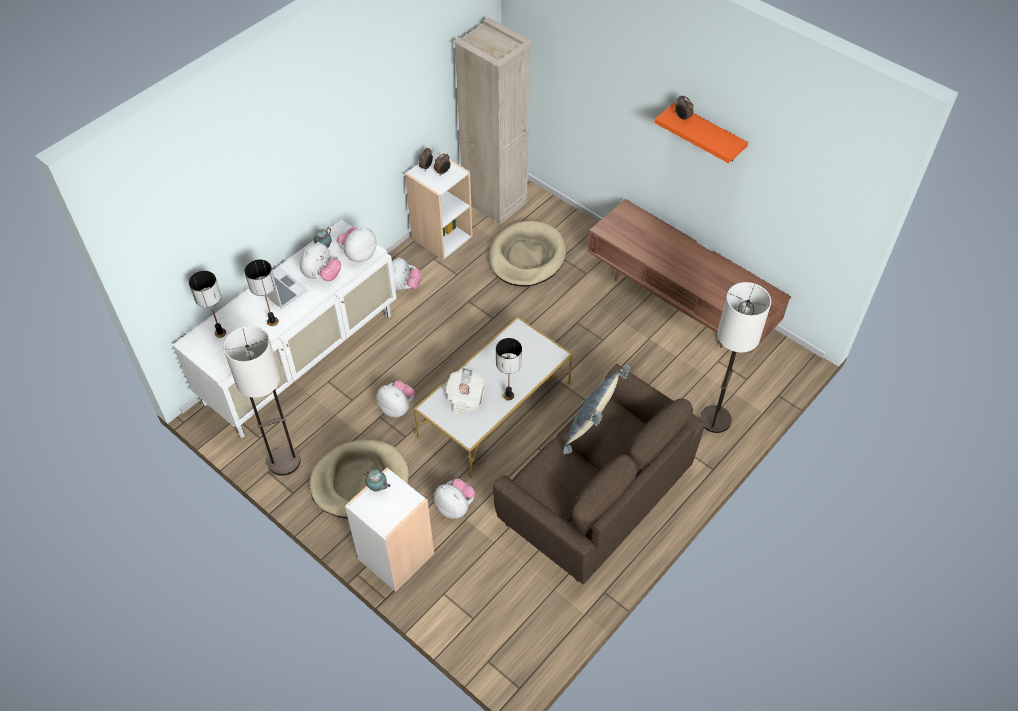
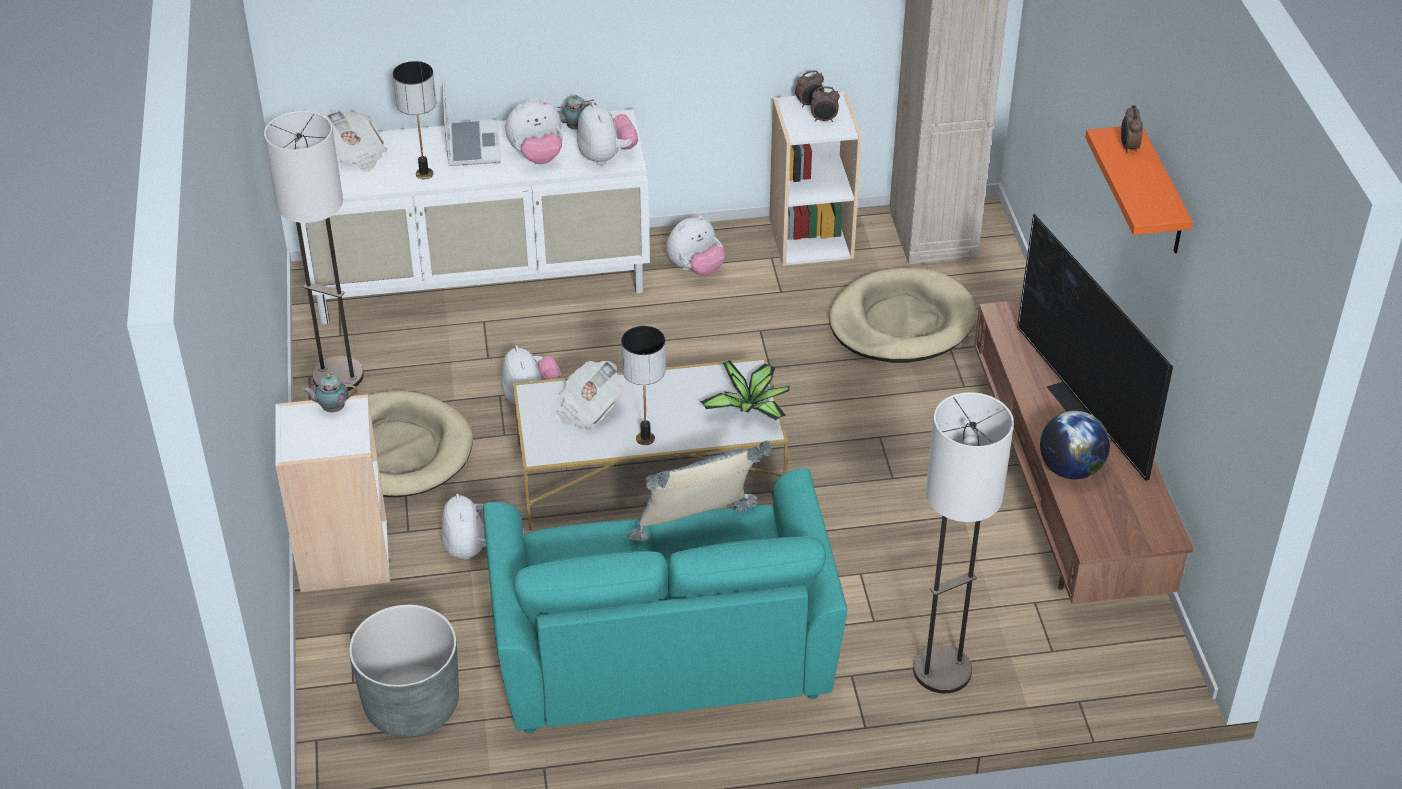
camera: 40 degrees right, 10 degrees down
(220, 333) = (356, 154): table lamp -> newspaper
(358, 255) = (606, 156): plush toy -> plush toy turned 75 degrees clockwise
(377, 487) = (332, 408): teapot -> teapot turned 105 degrees clockwise
(513, 608) = (412, 705): none -> grey planter
(538, 347) = (750, 406): none -> potted plant
(594, 497) = (660, 652): brown sofa -> turquoise sofa
(680, 254) = (1080, 403): none -> television
(709, 290) = (1070, 469): none -> globe

